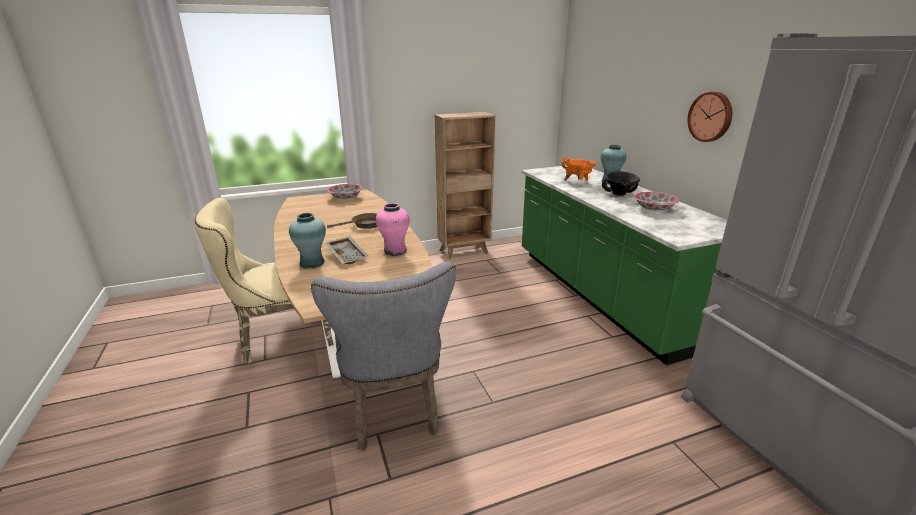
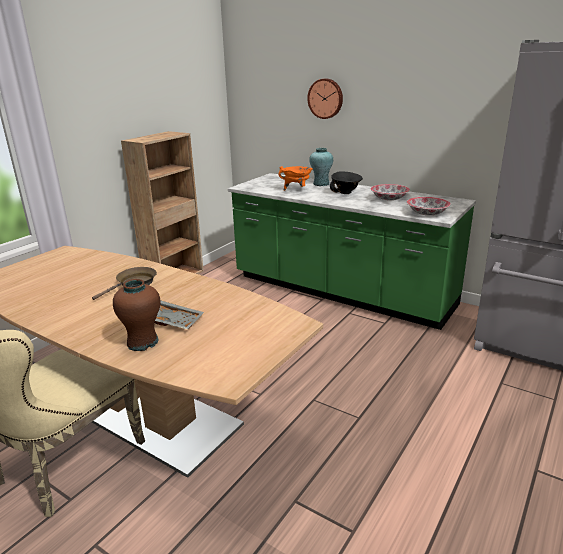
camera: 35 degrees left, 0 degrees up
(312, 263) = (143, 342): turquoise vase -> brown vase
(345, 197) = (54, 261): bowl -> bowl (427, 213)
(393, 411) = (285, 472): grey chair -> none
(395, 251) = (215, 299): pink vase -> none
(711, 117) = (414, 112): wall clock -> wall clock (326, 98)

